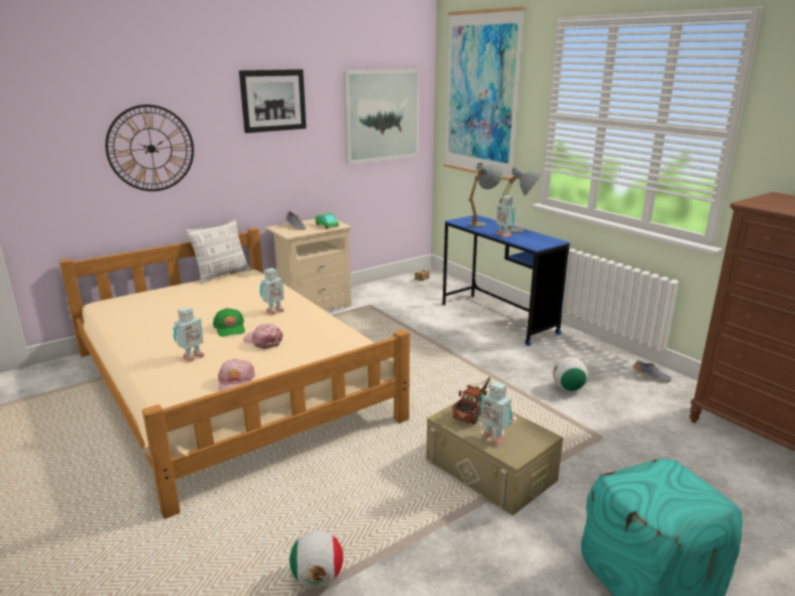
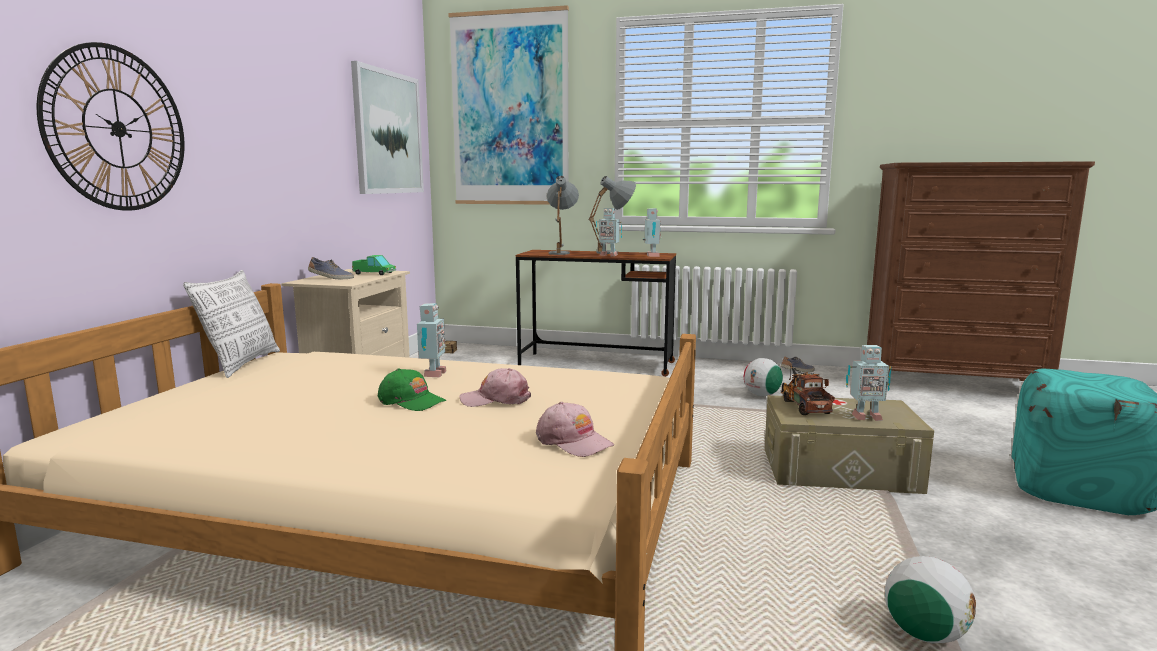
camera: 40 degrees left, 10 degrees down
(192, 357) = (434, 439): toy robot -> toy robot (651, 256)
(273, 100) = (282, 84): picture -> none
(498, 318) = (596, 364): blue desk -> brown desk

